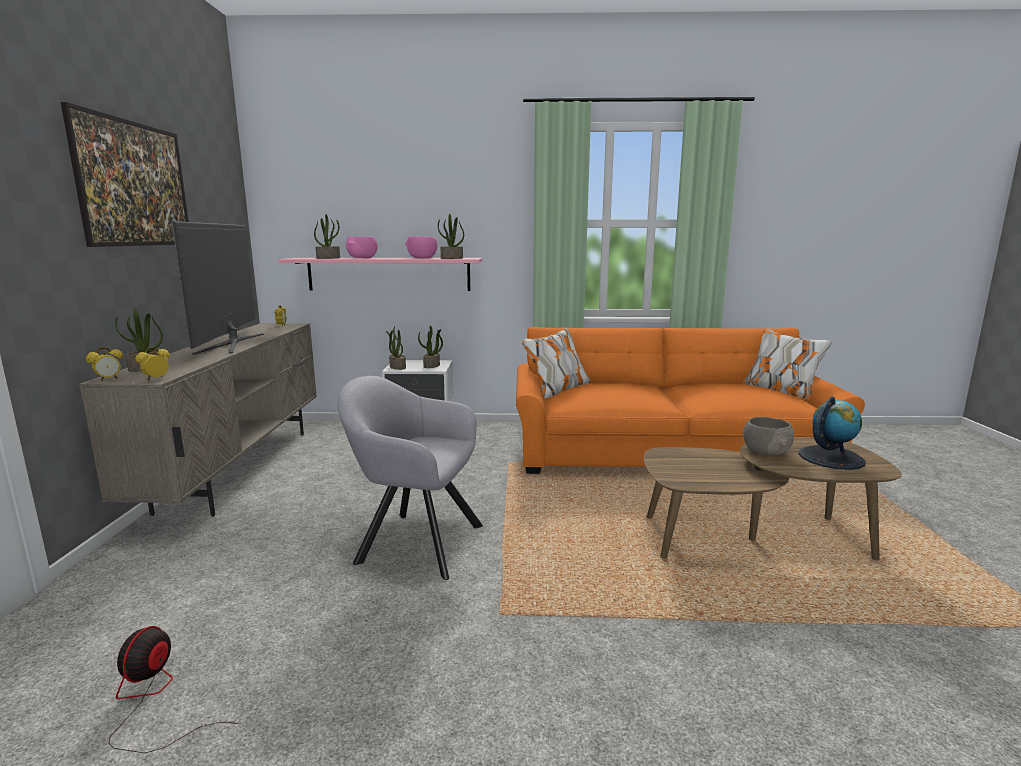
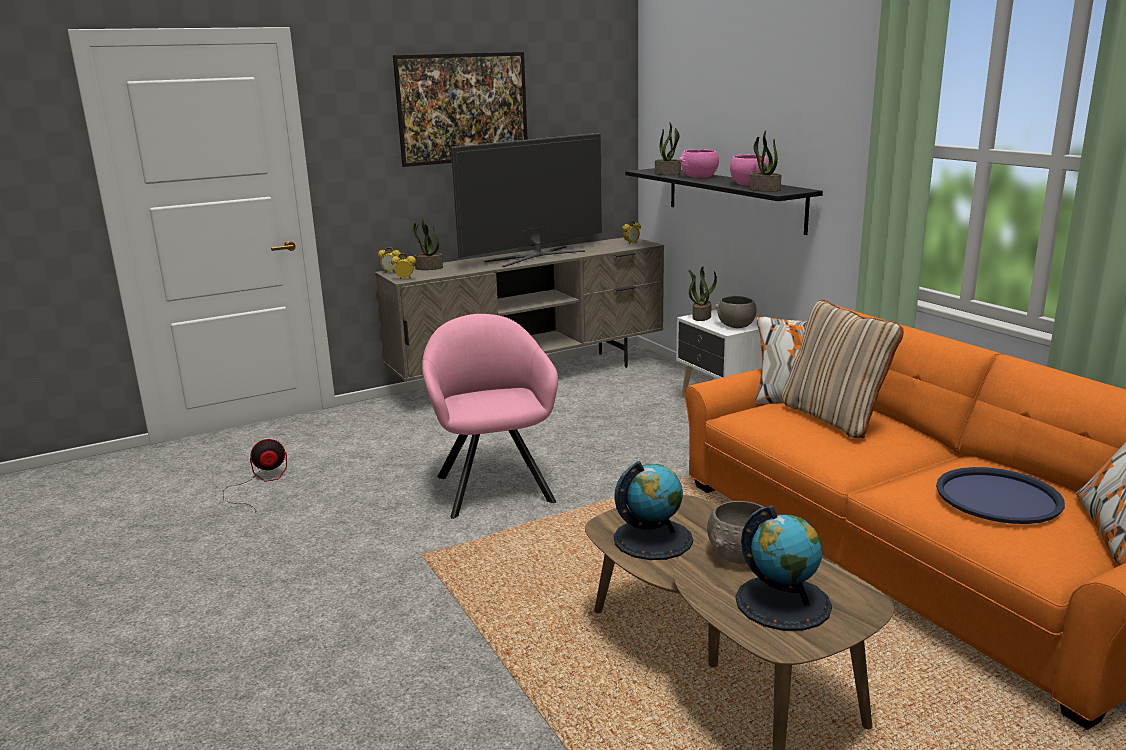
camera: 60 degrees right, 5 degrees up
(389, 274) = (734, 198): pink shelf -> black shelf
(414, 542) = (493, 485): grey armchair -> pink armchair
(432, 366) = (735, 325): potted plant -> grey bowl
(606, 388) = (834, 418): none -> beige pillow
(707, 473) = (653, 539): none -> globe
(739, 391) = (997, 497): none -> blue tray

